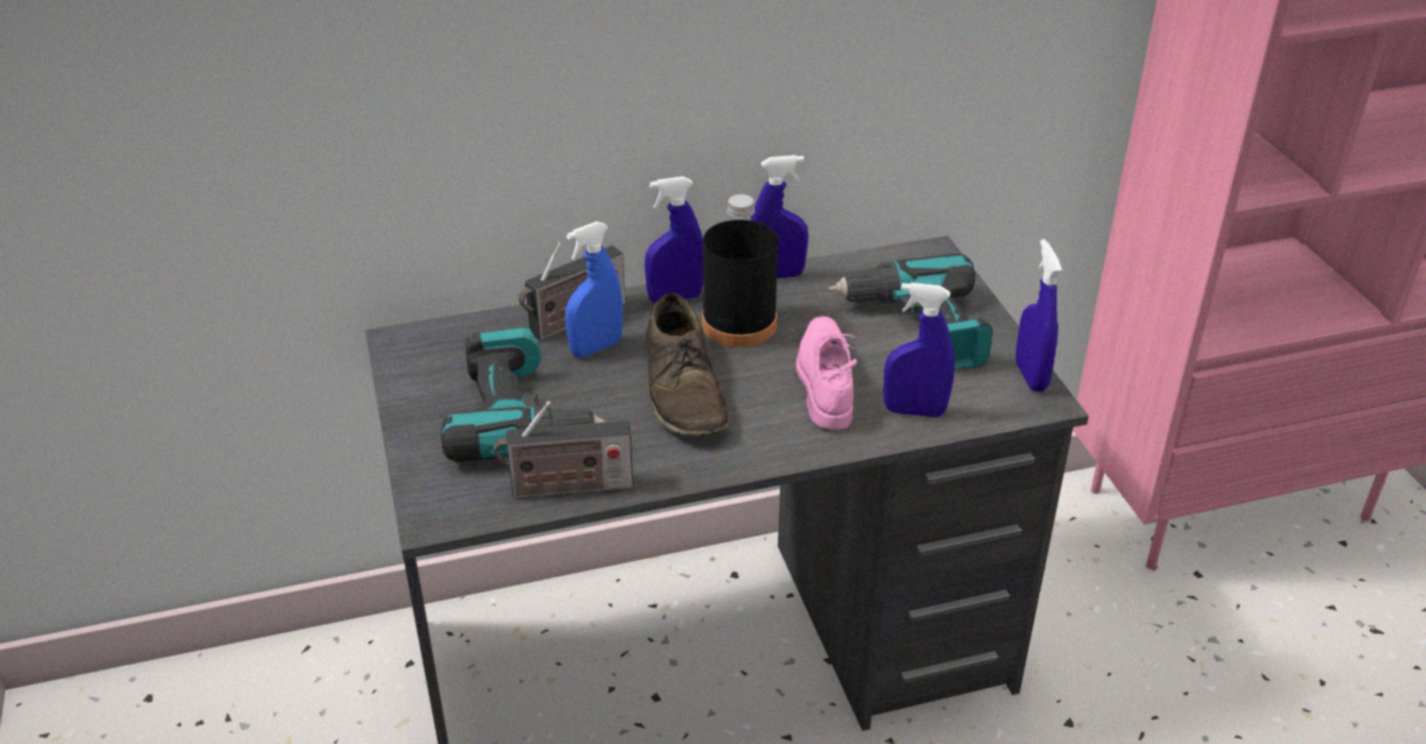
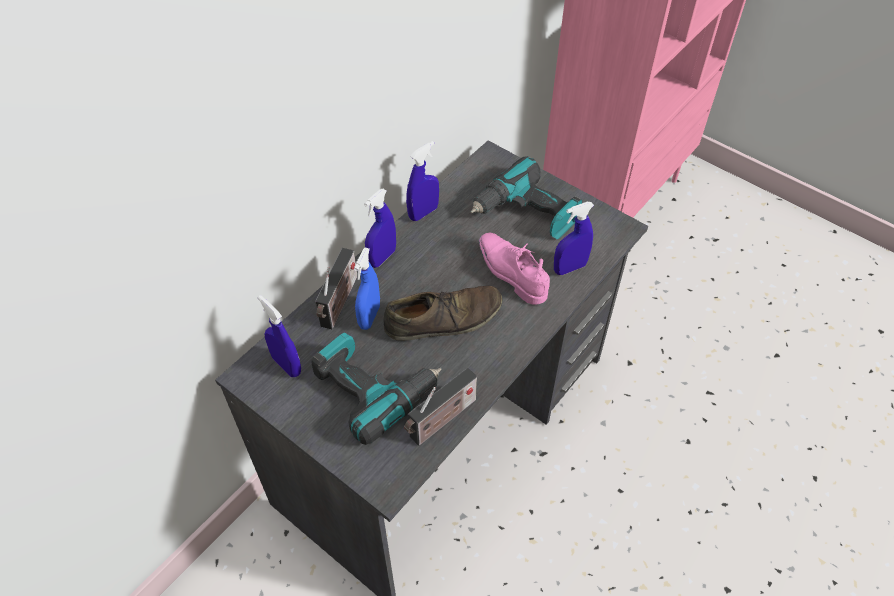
camera: 35 degrees left, 15 degrees up
(684, 389) = (443, 319): brown shoe -> brown shoe turned 60 degrees counterclockwise
(739, 324) = (433, 258): black bottle -> none
(1030, 376) = (604, 215): blue spray bottle -> blue spray bottle (286, 365)

